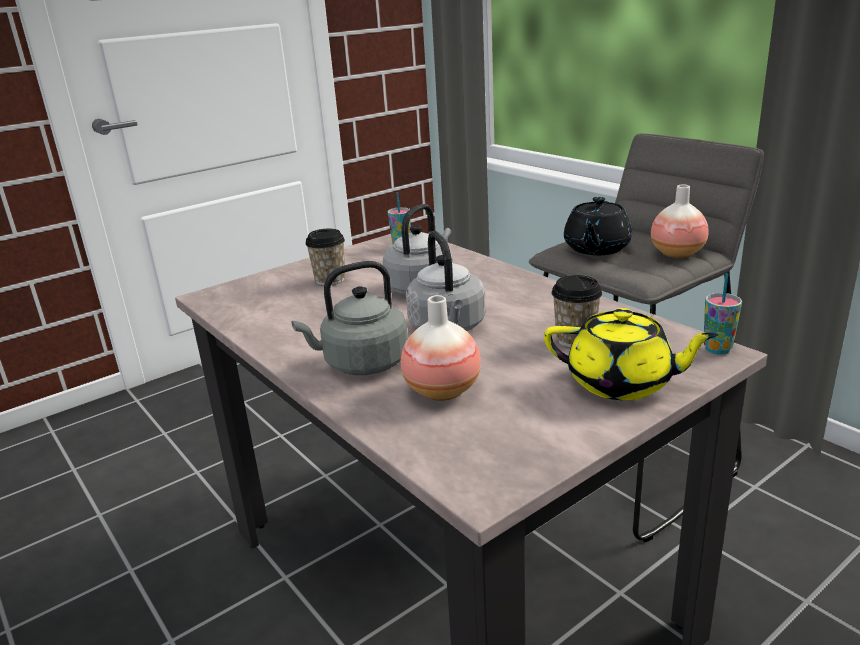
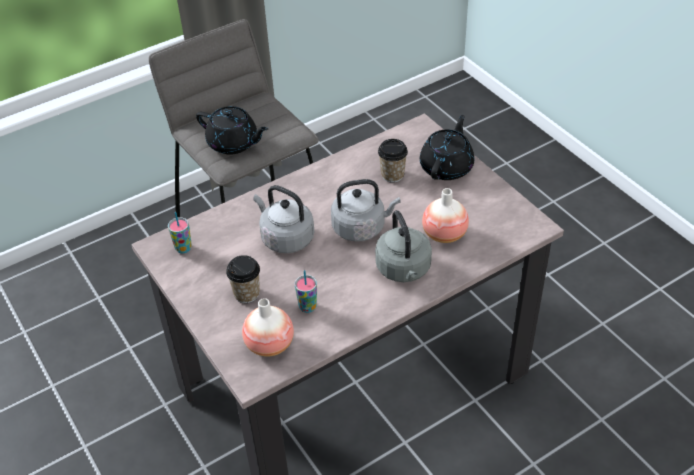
camera: 85 degrees left, 20 degrees up
(622, 383) = (447, 167): yellow teapot -> black teapot
(677, 254) = (262, 110): vase -> vase (269, 345)
(717, 349) = (417, 127): cup -> cup (307, 307)

